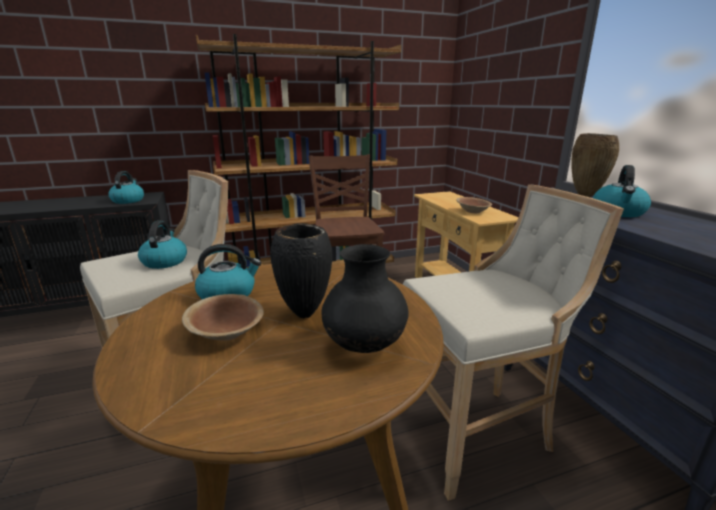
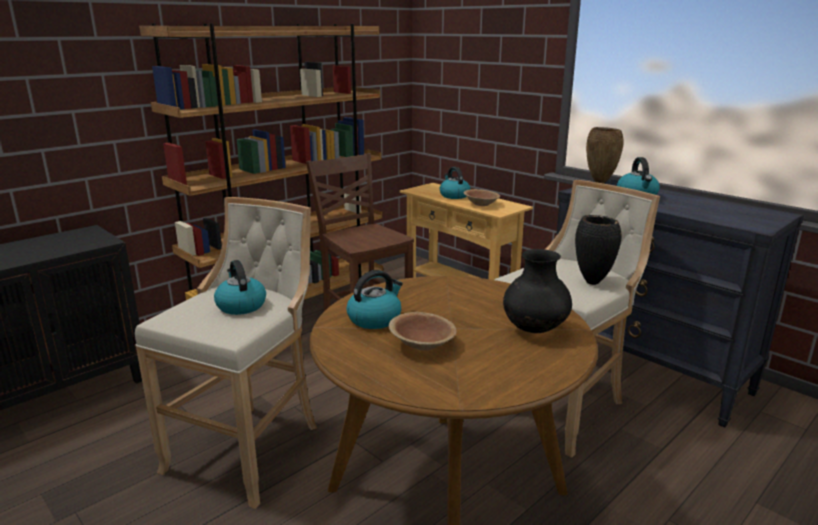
camera: 25 degrees left, 0 degrees up
(128, 200) = (74, 243): kettle -> kettle (454, 195)
(306, 314) = (464, 319): black vase -> black vase (593, 282)

